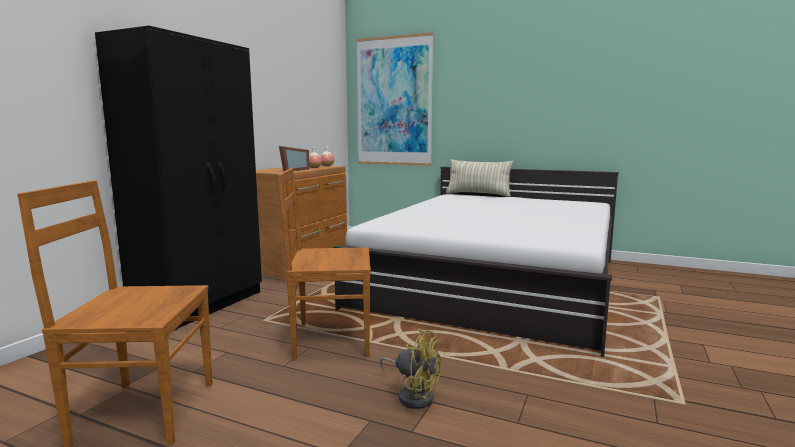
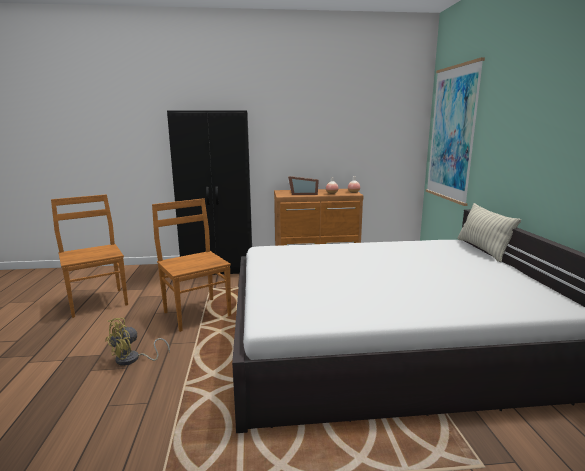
camera: 60 degrees right, 5 degrees up
(413, 395) = (132, 359): yellow fan -> yellow fan turned 45 degrees clockwise

